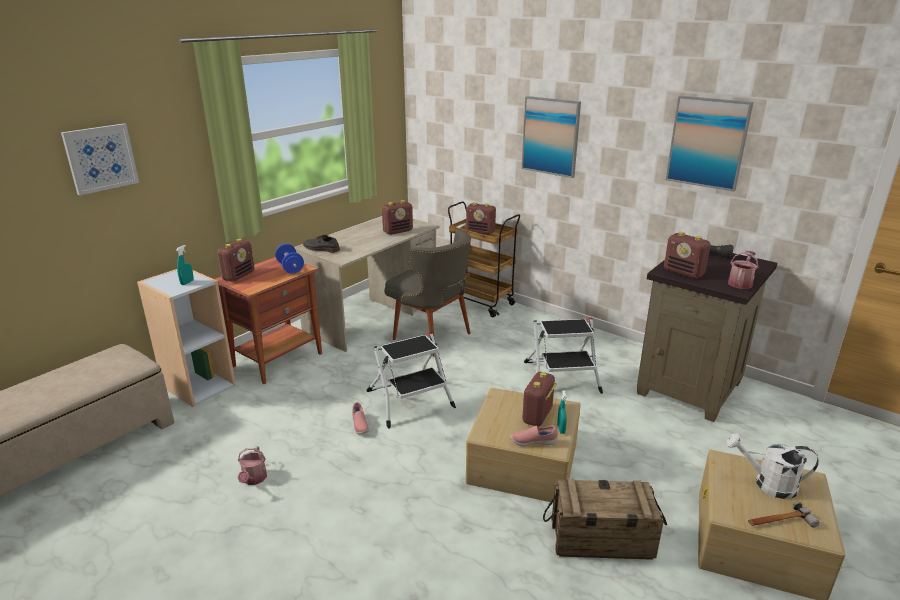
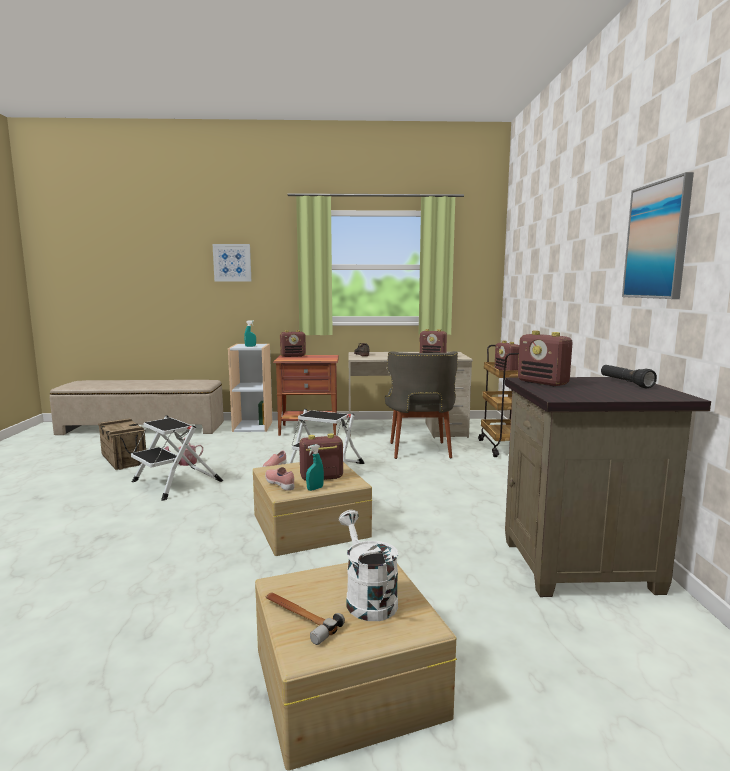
camera: 50 degrees right, 15 degrees down
(290, 268) = (325, 358): blue dumbbell -> none
(551, 136) = (562, 269): picture -> none
(560, 378) = (459, 504): step ladder -> step ladder (176, 482)
(601, 540) = (246, 586): crate -> crate (123, 459)
(684, 273) = (543, 383): radio -> radio turned 45 degrees counterclockwise
(740, 282) = (585, 396): watering can -> none

